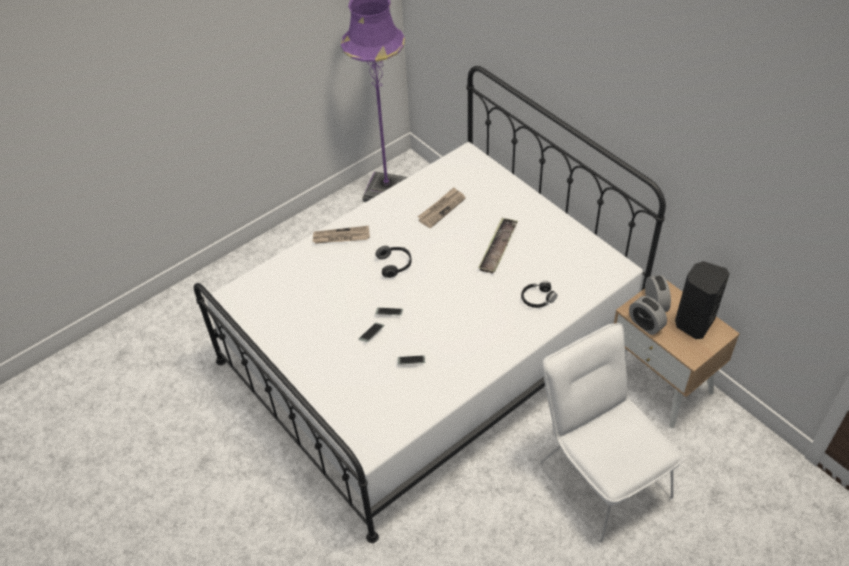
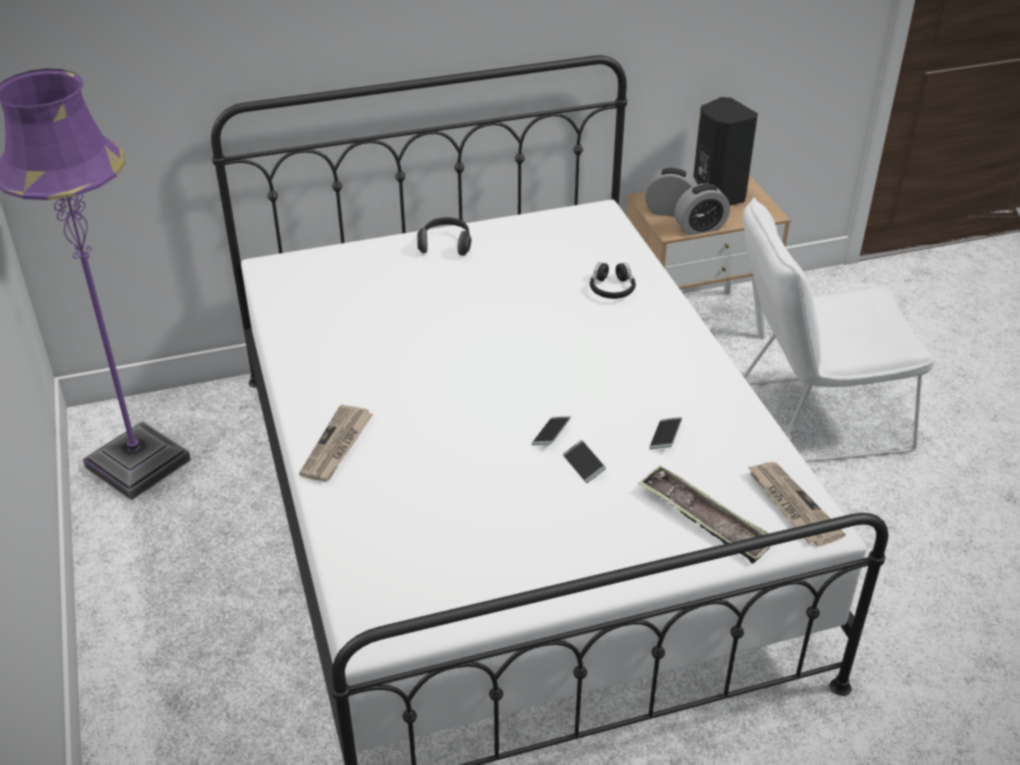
camera: 70 degrees left, 10 degrees down
(395, 265) = (451, 401): headphones -> headphones (446, 245)
(441, 208) = (366, 323): newspaper -> newspaper (791, 505)
(498, 248) = (491, 294): tray -> tray (705, 519)

